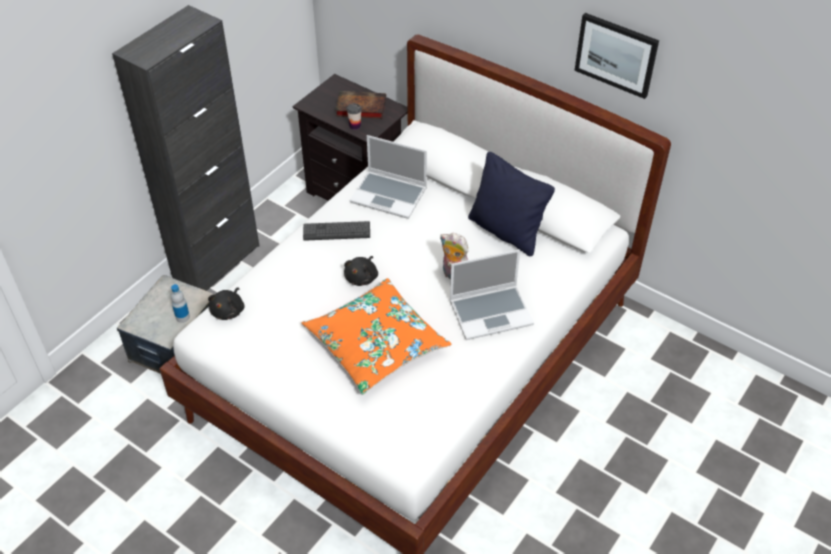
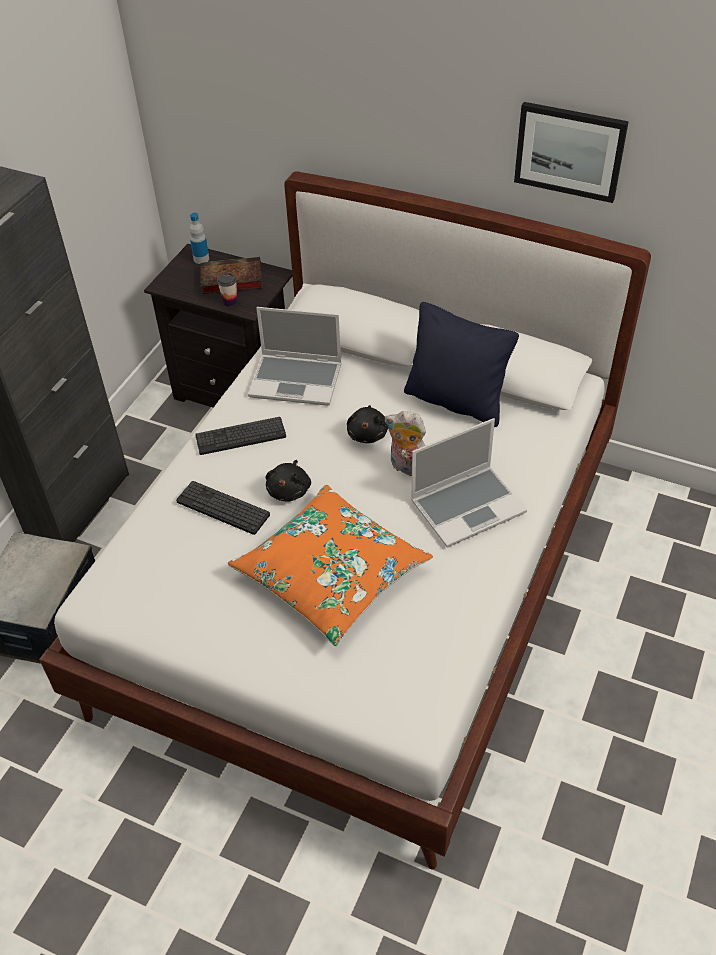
camera: 10 degrees left, 0 degrees up
(182, 317) = (53, 583): bottle -> bottle (201, 259)
(229, 311) = (122, 564): black plush toy -> black plush toy (368, 433)
(310, 282) = (223, 508): none -> keyboard

